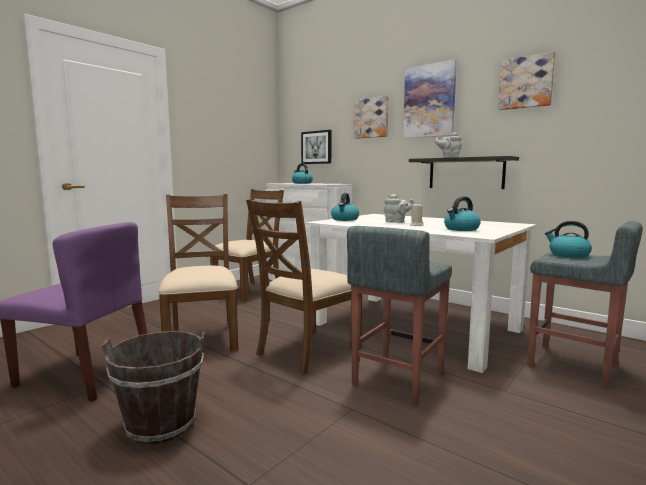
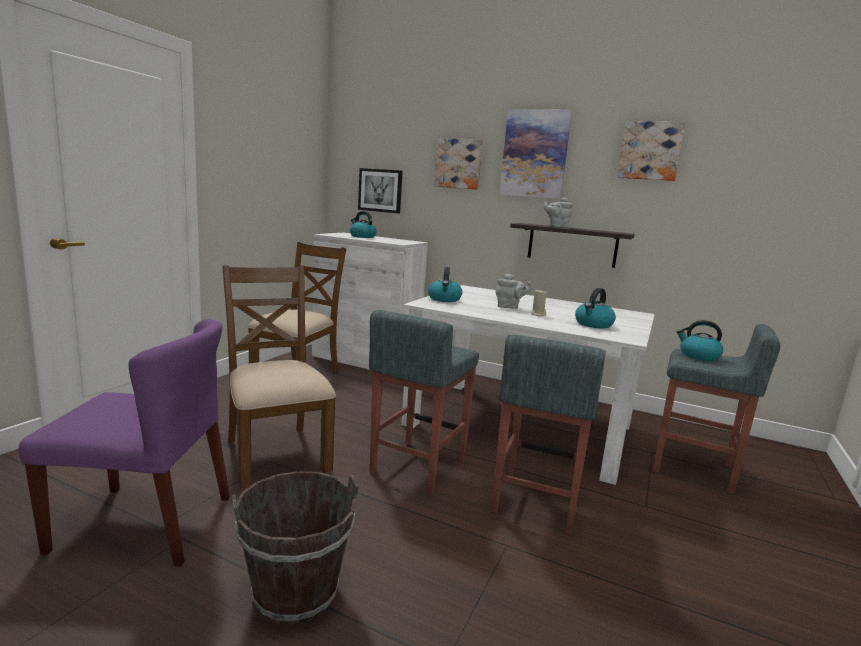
camera: 15 degrees left, 5 degrees up
(307, 350) = (417, 466): brown chair -> grey stool

